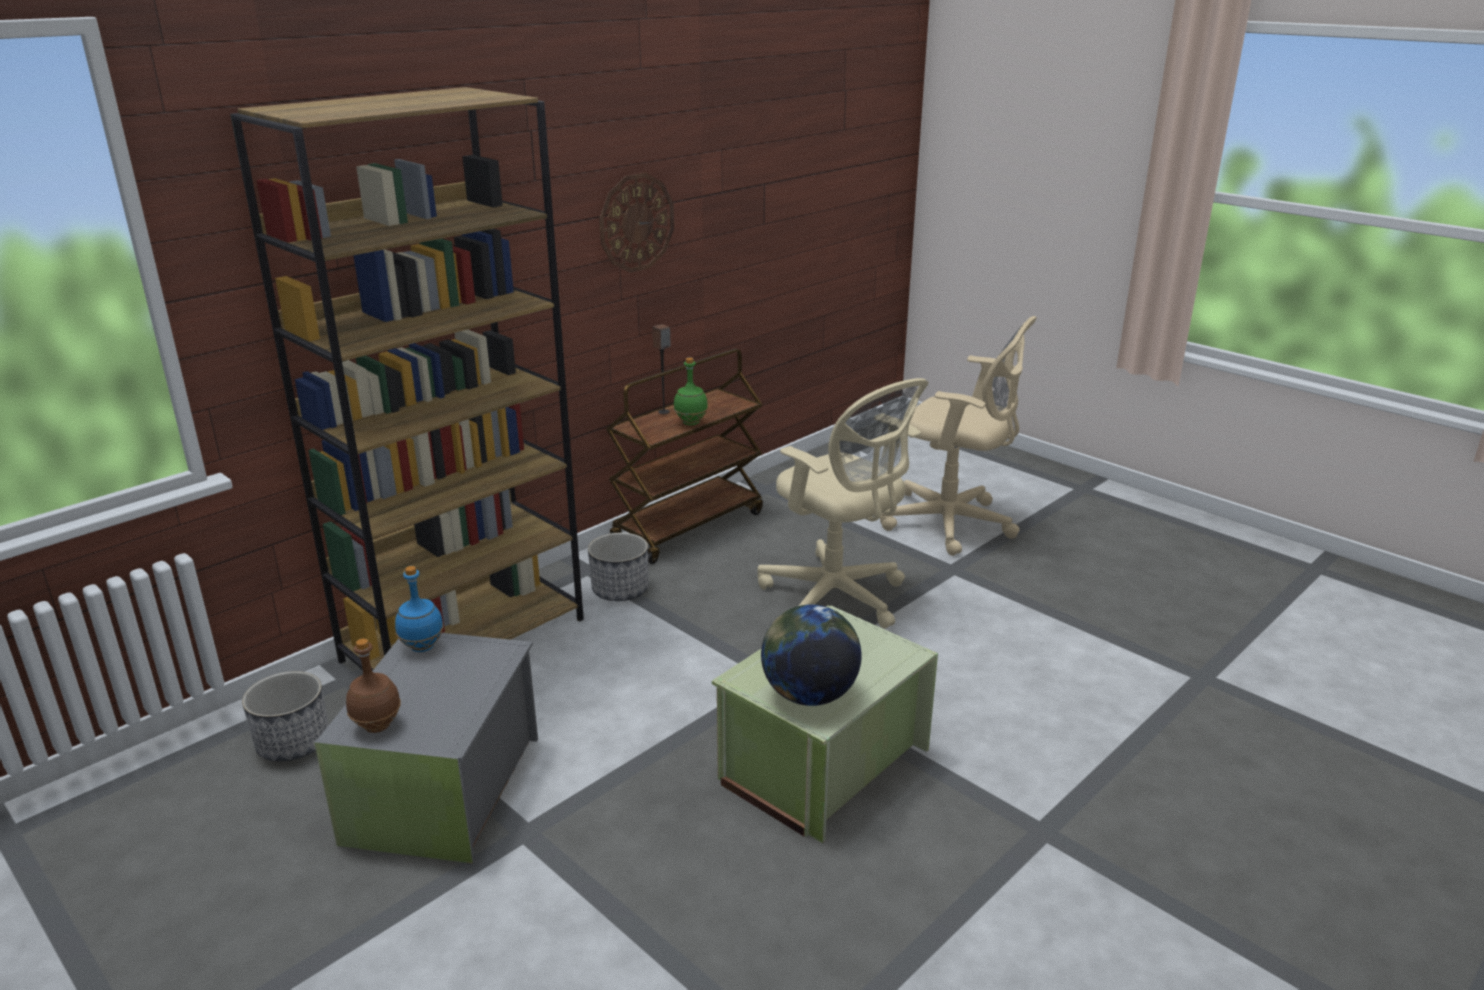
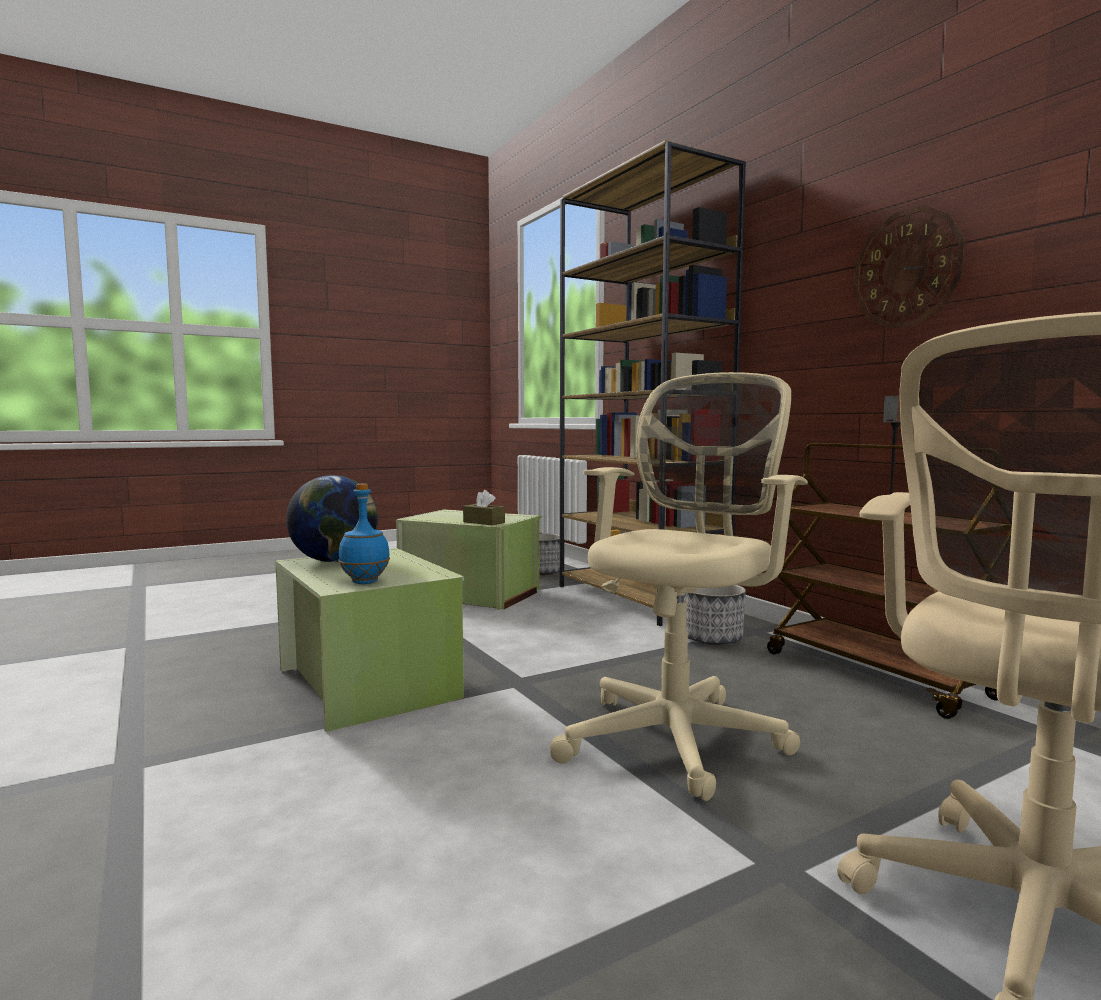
camera: 105 degrees right, 20 degrees down
(376, 726) = (444, 513): brown bottle -> none
(421, 647) = (515, 516): blue bottle -> blue bottle (365, 582)
(447, 788) = (470, 594): grey storage box -> green storage box
(493, 661) = (484, 522): none -> brown tissue box
(690, 422) = (857, 513): green bottle -> none
(837, 598) = (678, 736): beige office chair -> beige office chair turned 150 degrees clockwise

